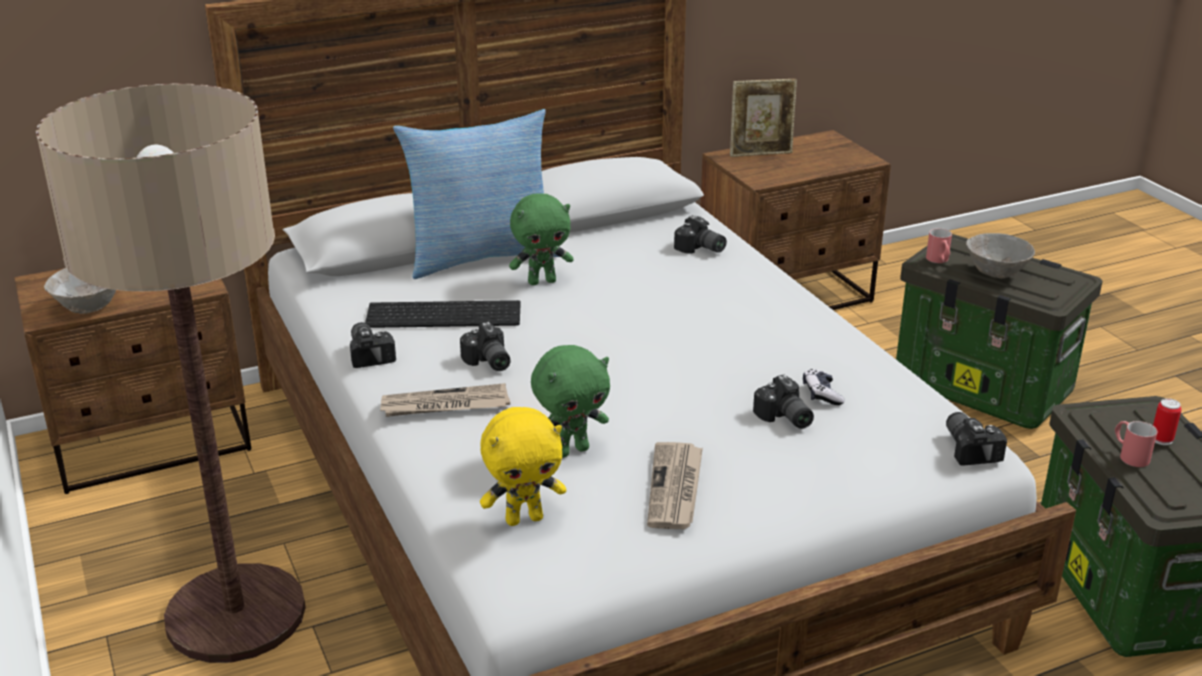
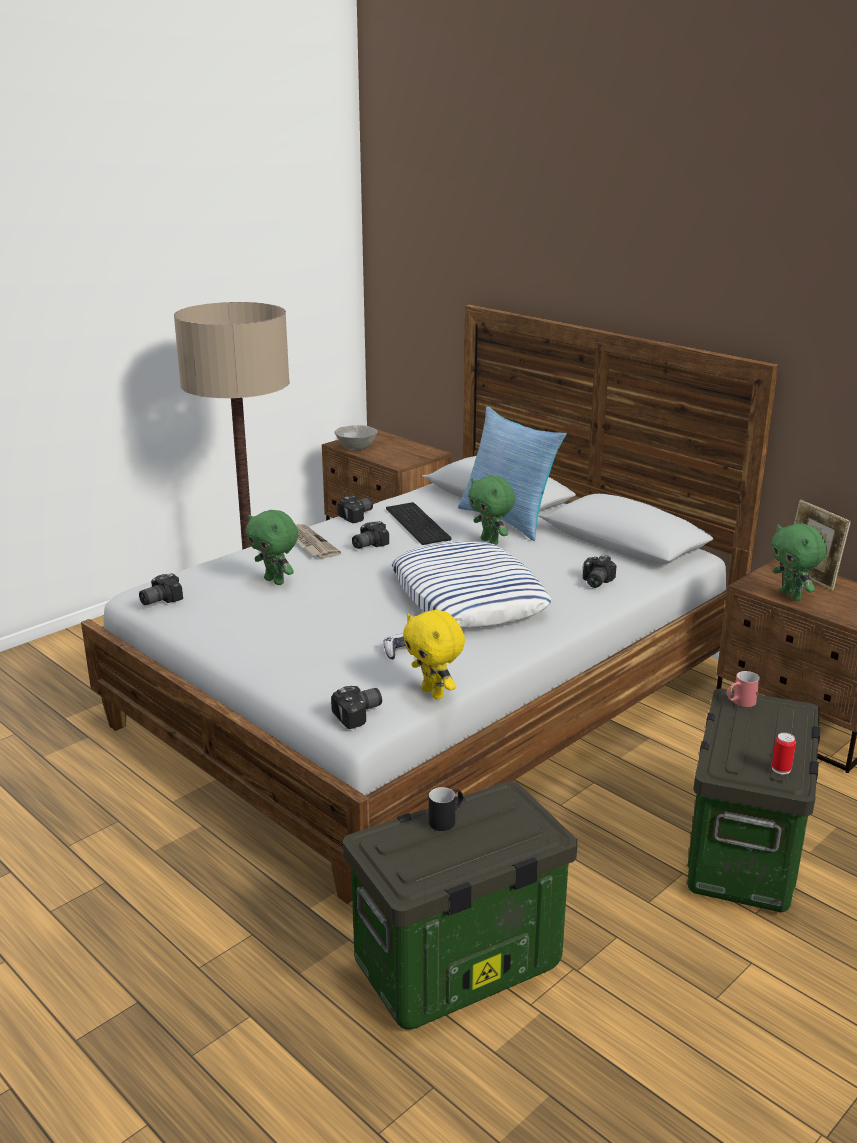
camera: 70 degrees right, 5 degrees down
(524, 518) = (200, 581): yellow plush toy -> yellow plush toy (434, 693)
(675, 489) = (251, 618): newspaper -> none
(694, 326) = (468, 596): none -> pillow
(784, 418) = (358, 641): camera -> camera (158, 599)
(795, 171) = (791, 596): none -> green plush toy
(996, 273) = (747, 734): grey bowl -> none
(1129, 455) = (447, 819): red mug -> black mug
(1161, 439) = (486, 837): can -> can (781, 769)

